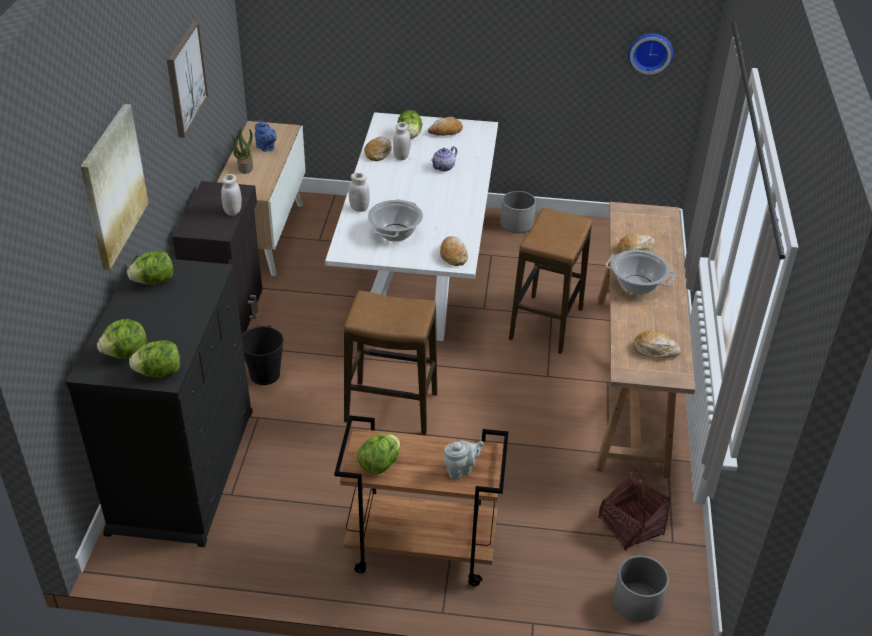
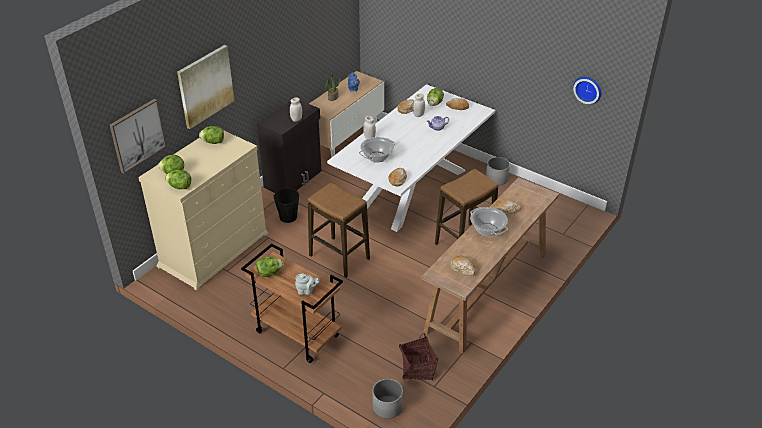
camera: 30 degrees right, 0 degrees up
(183, 469) = (214, 249): black dresser -> beige dresser
(185, 78) = (291, 38): picture -> picture (137, 135)

